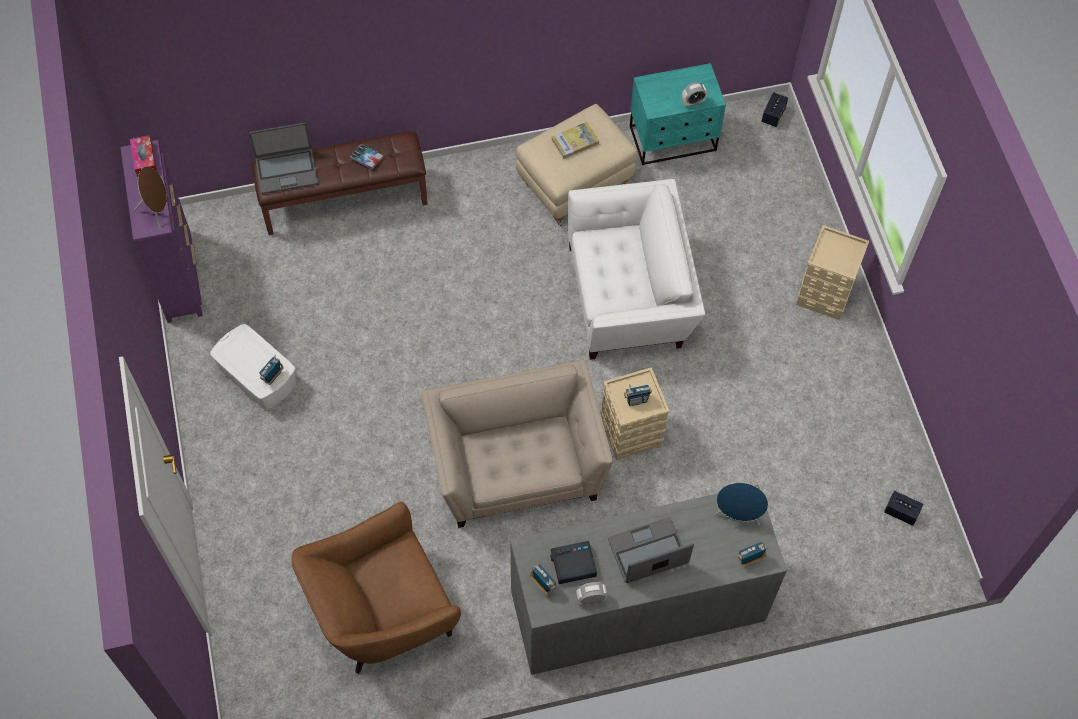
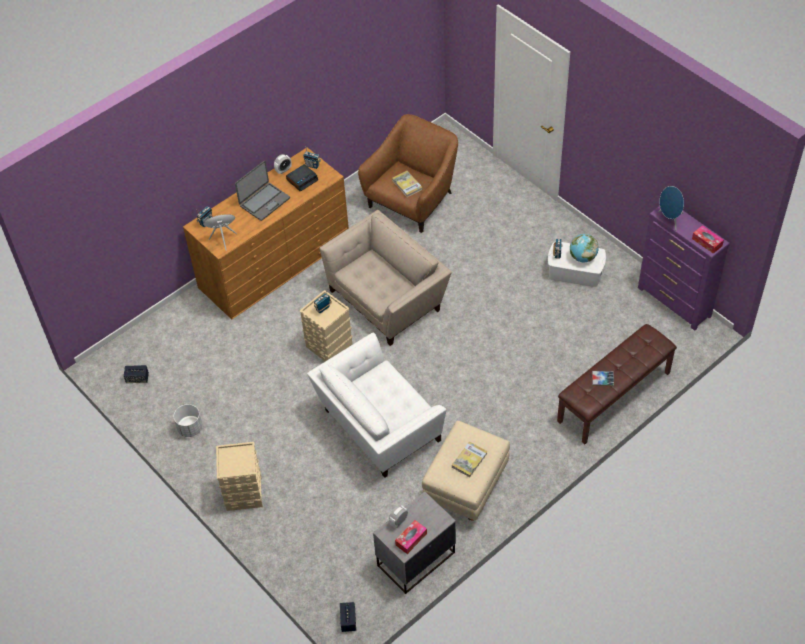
camera: 155 degrees right, 10 degrees down
(157, 210) = (670, 219): brown speaker -> blue speaker
(246, 355) = (582, 257): none -> globe
(286, 171) = (647, 346): laptop -> none
(397, 571) = (407, 185): none -> book
(517, 464) = (388, 298): beige armchair -> beige armchair turned 90 degrees counterclockwise
(637, 606) = (274, 263): grey dresser -> brown dresser
(673, 139) = (415, 559): turquoise nightstand -> grey nightstand
(690, 80) = (411, 539): none -> tissue box
(857, 406) = (190, 428): none -> white planter

